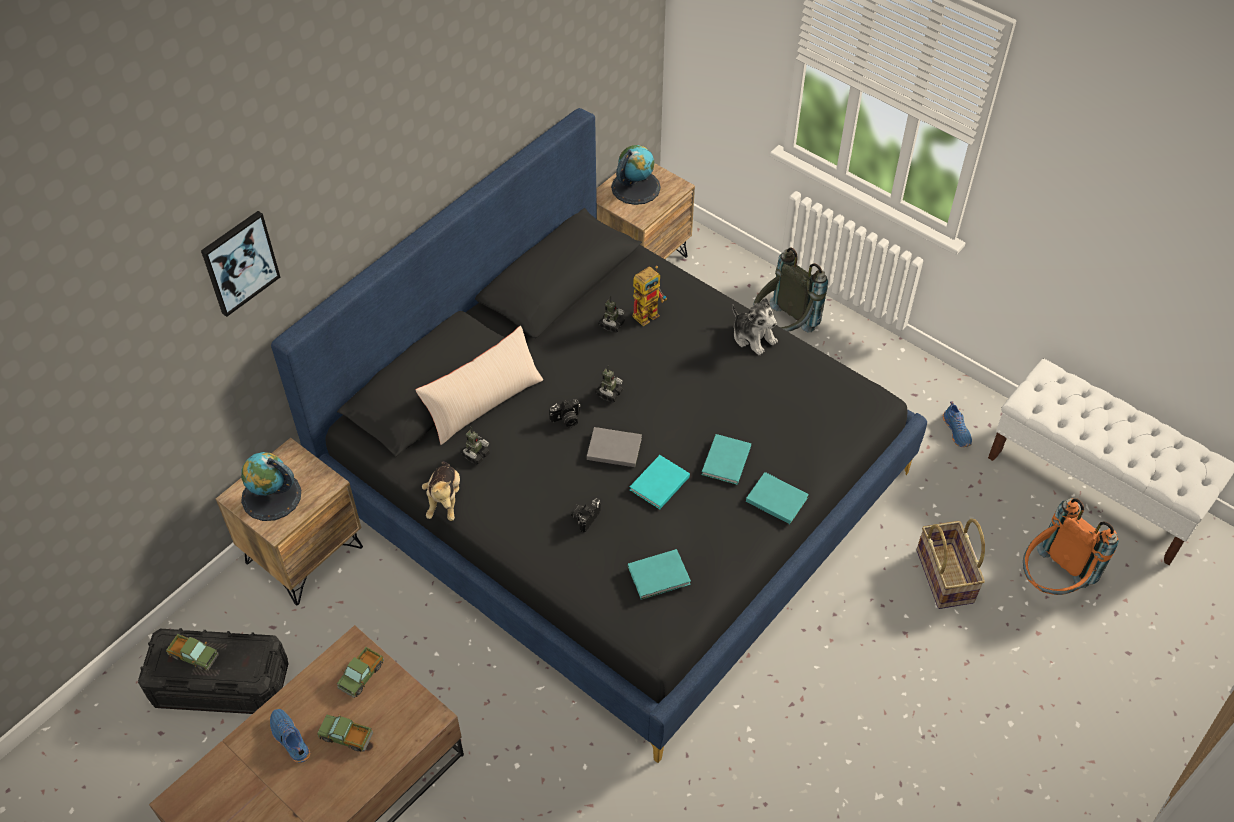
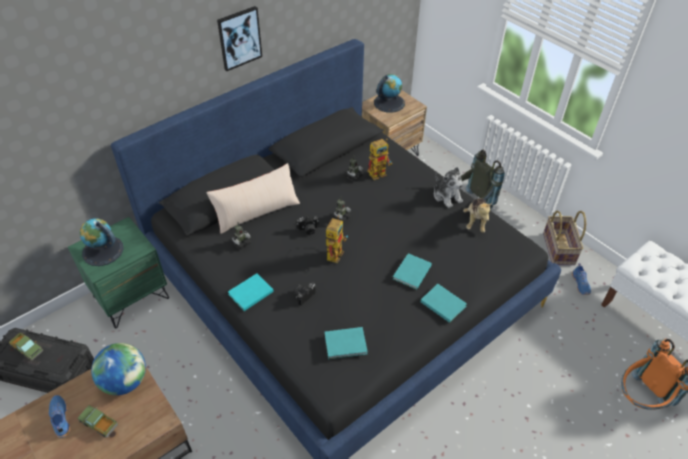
camera: 10 degrees right, 5 degrees down
(239, 262) = (84, 76): picture -> picture (239, 38)
(304, 554) = (131, 296): brown nightstand -> green nightstand
(361, 675) = (125, 381): toy truck -> globe
(444, 500) = (211, 269): plush toy -> plush toy (475, 221)
(613, 448) = (335, 252): grey book -> toy robot
(658, 484) = (360, 280): turquoise book -> turquoise book (249, 293)
(946, 576) = (562, 382): basket -> basket (559, 249)

